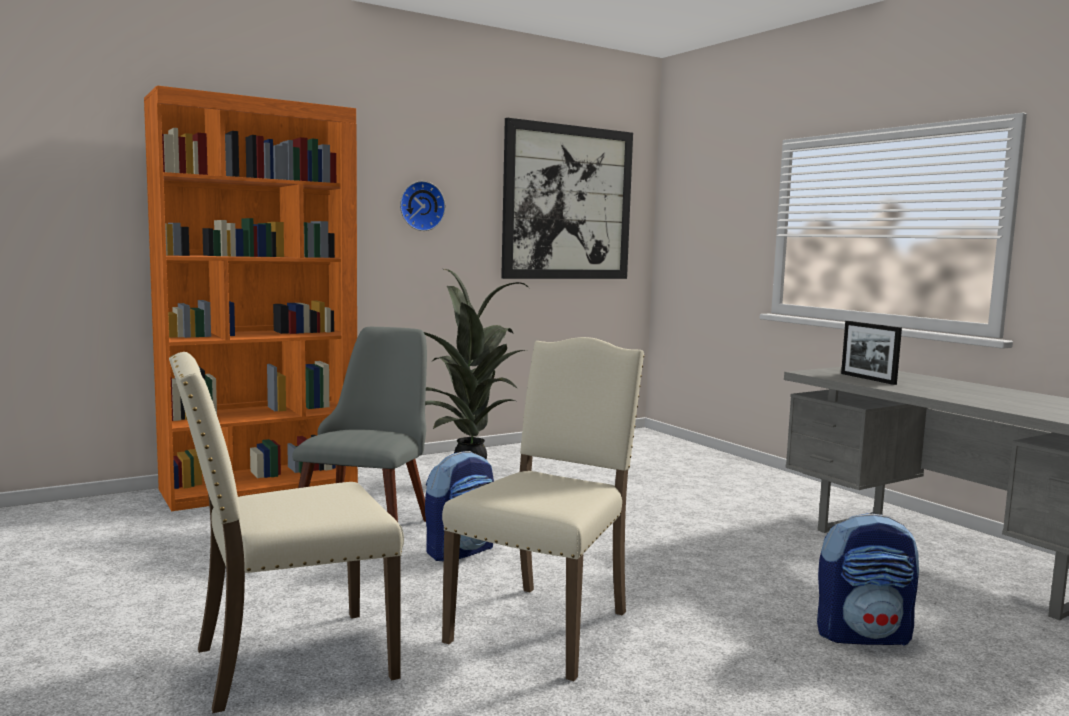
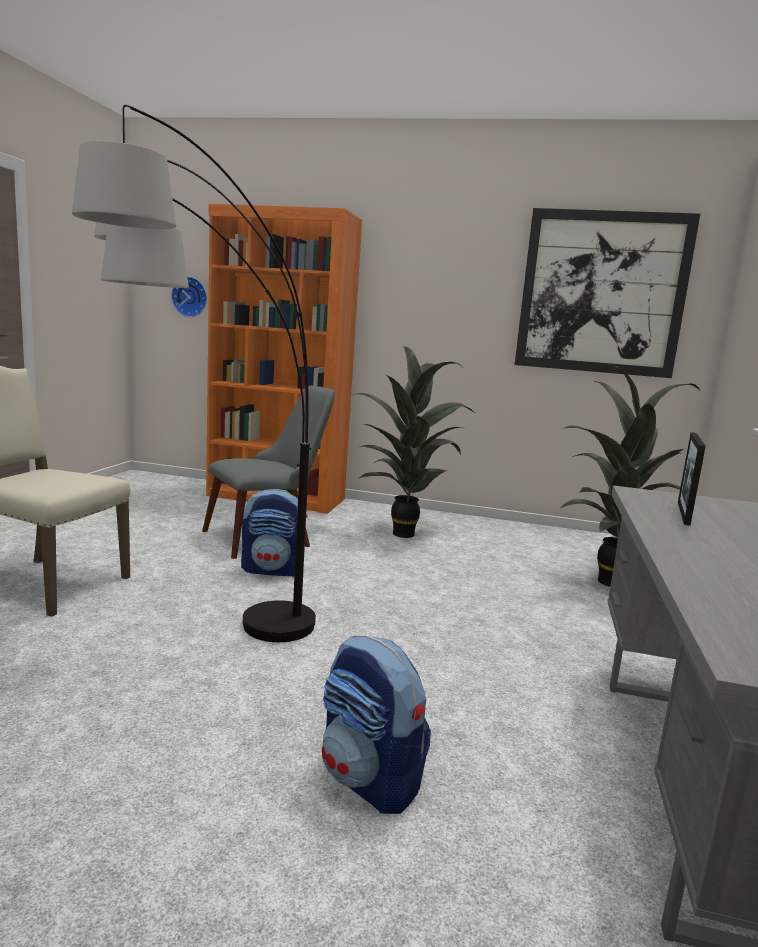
camera: 45 degrees right, 5 degrees up
(421, 206) = (438, 294): wall clock -> wall clock (190, 297)
(545, 626) = (186, 632): beige chair -> floor lamp
(669, 467) = (606, 580): none -> potted plant

